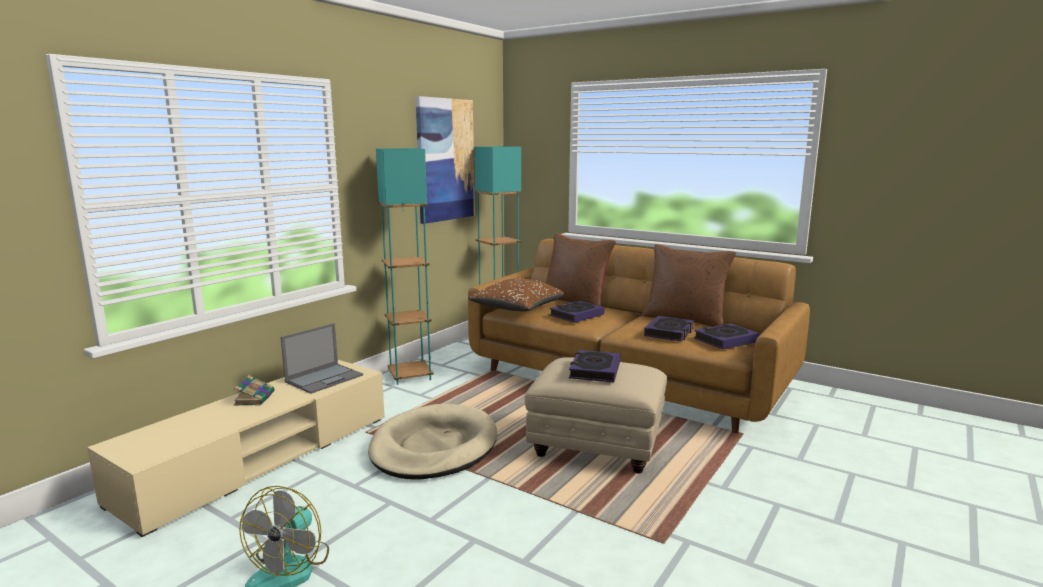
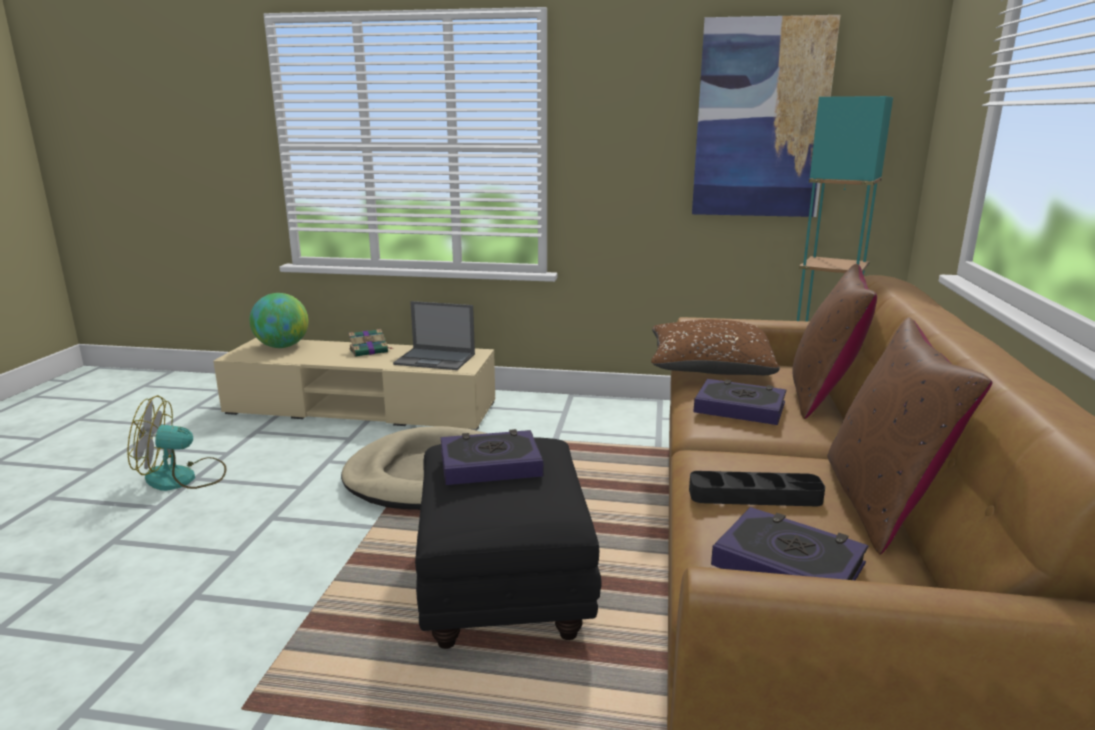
camera: 65 degrees right, 5 degrees up
(158, 434) = (282, 346): none -> globe
(410, 376) = (604, 411): turquoise floor lamp -> none
(597, 448) = (504, 591): beige ottoman -> black ottoman
(669, 332) = (754, 495): book -> black tray

